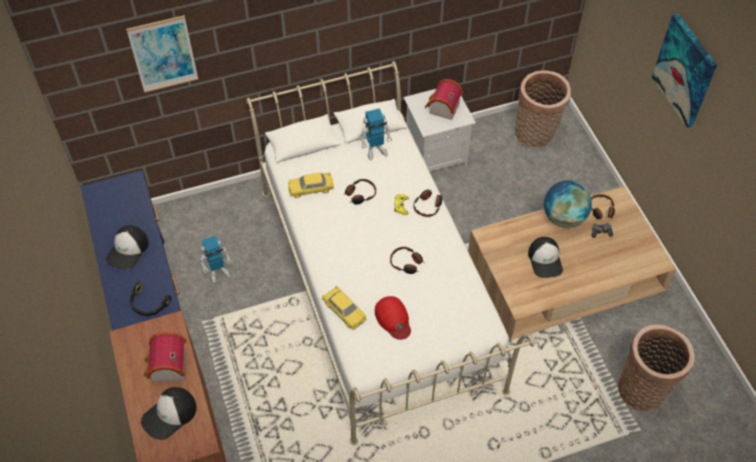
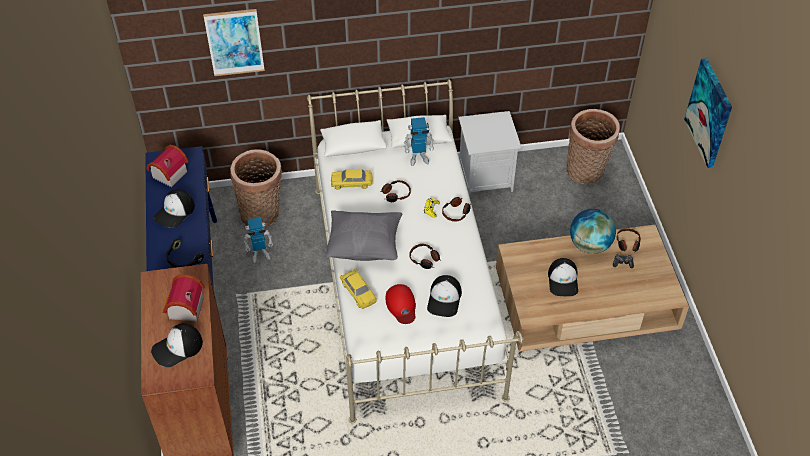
camera: 10 degrees right, 5 degrees down
(340, 258) = (365, 246): none -> grey pillow
(437, 305) = (444, 299): none -> cap
(442, 108) = (492, 131): toy house -> toy house (167, 174)
(643, 389) = (640, 416): basket -> basket (262, 214)

